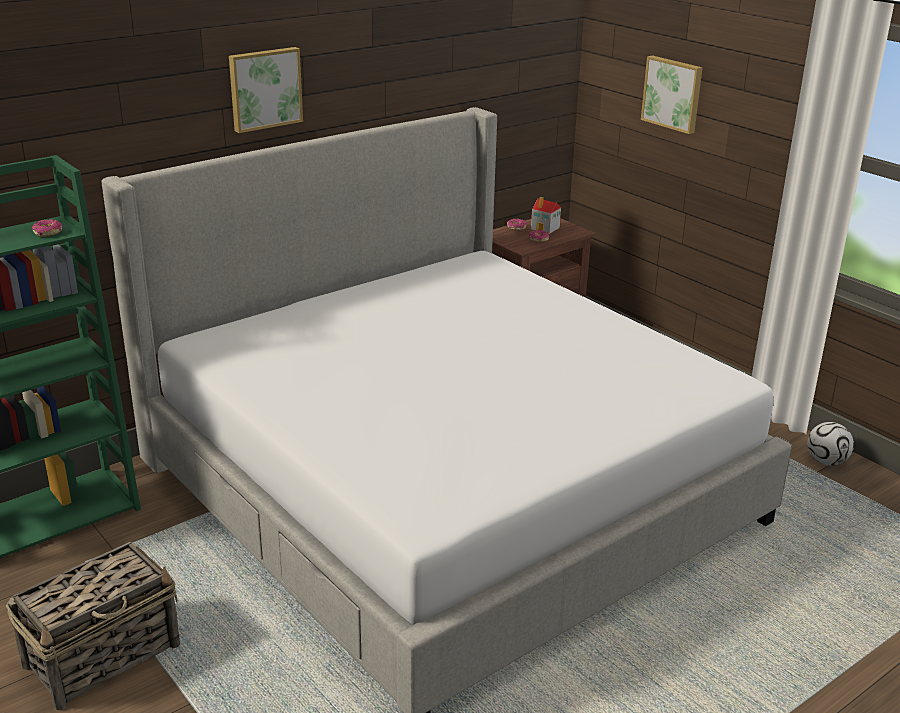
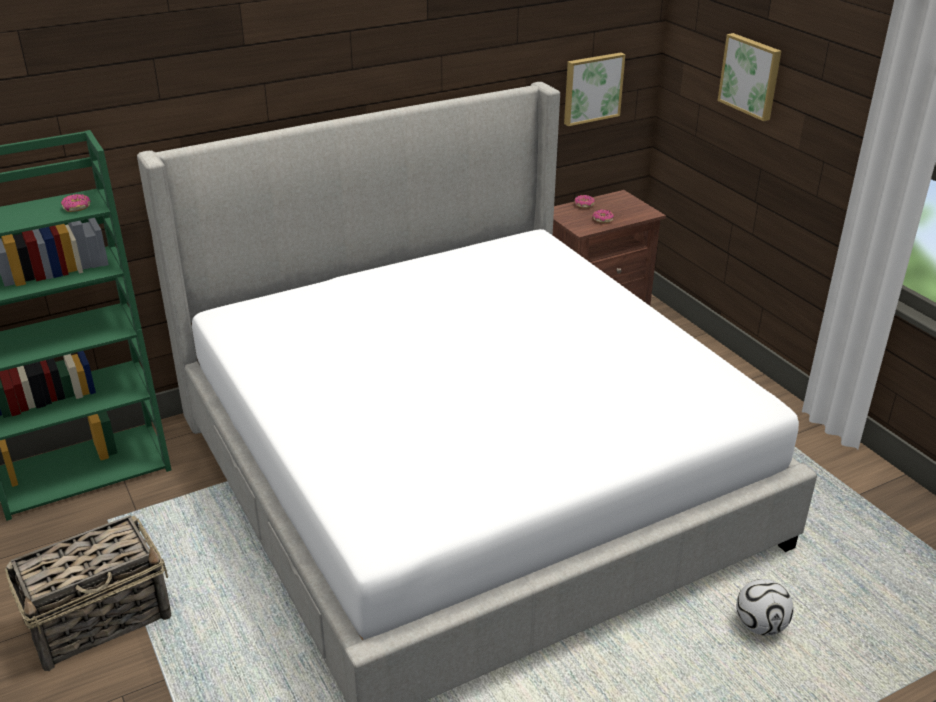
camera: 10 degrees right, 5 degrees up
(264, 88) = (309, 63): picture -> picture (592, 88)
(545, 228) = (614, 207): toy house -> none
(826, 461) = (873, 483): football -> football (760, 625)

